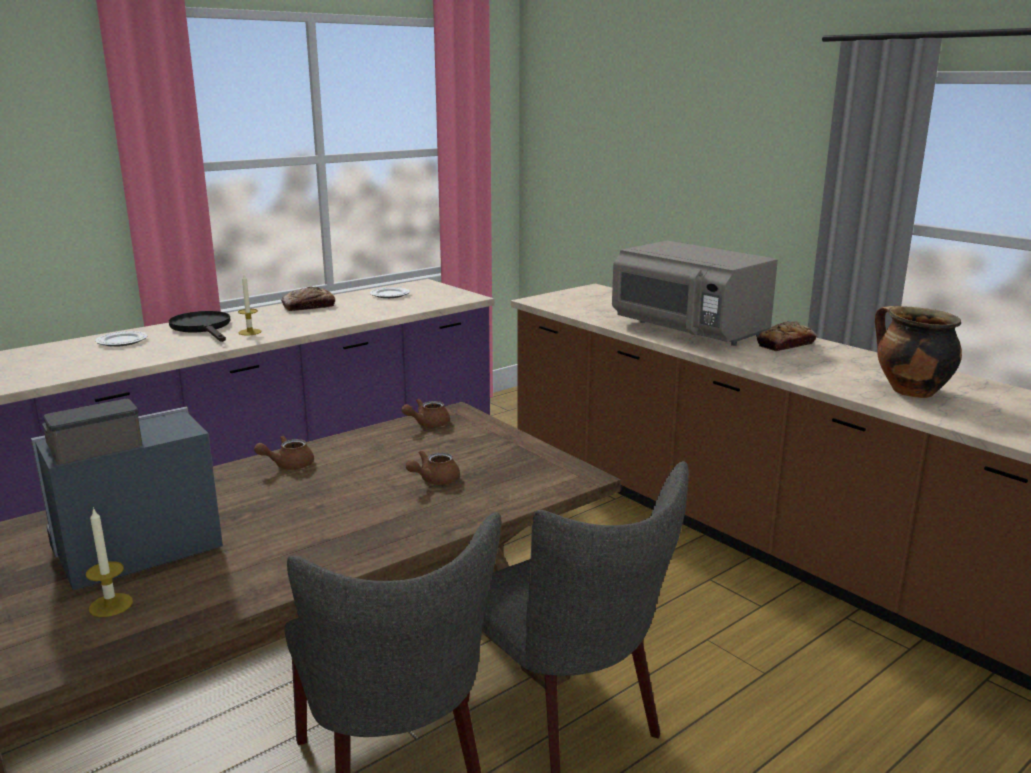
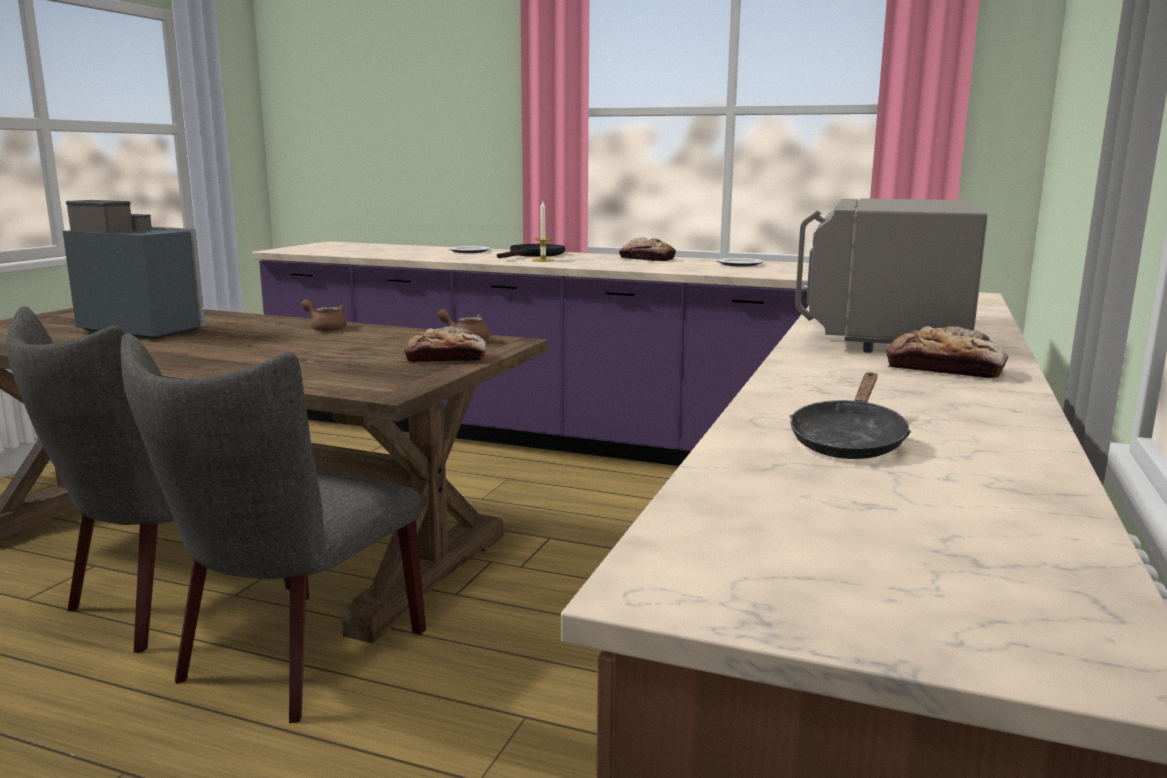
camera: 60 degrees right, 5 degrees down
(111, 605) = (64, 338): candle -> none
(434, 480) = (329, 358): brown teapot -> none
(490, 442) = (446, 358): none -> bread
(909, 391) = (848, 441): cooking pot -> black frying pan

